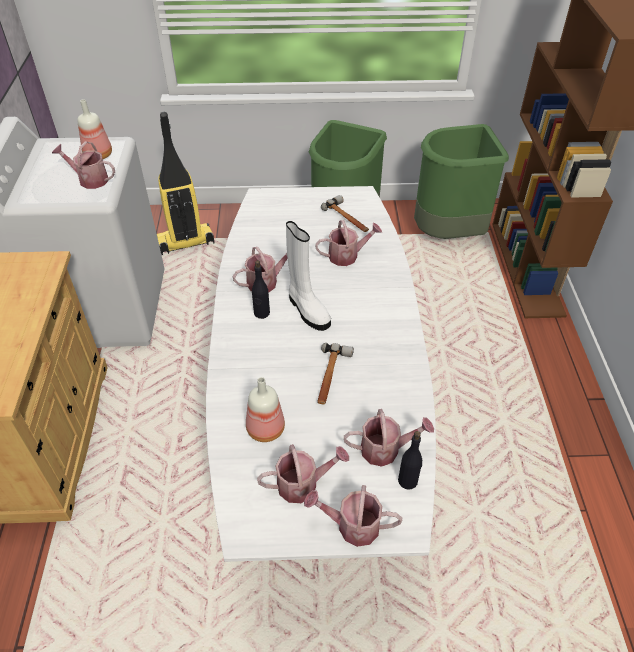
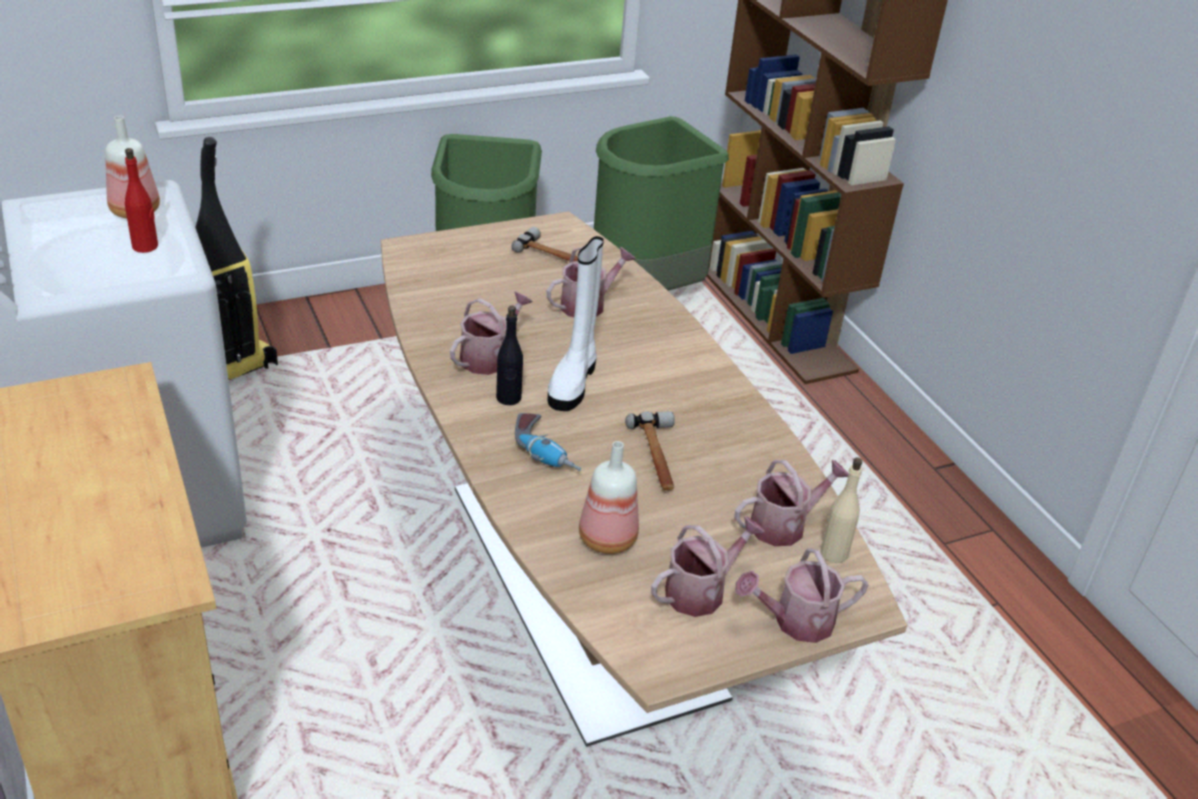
camera: 25 degrees left, 10 degrees down
(90, 179) = (145, 246): watering can -> red bottle
(263, 357) = (547, 452): none -> power drill
(307, 310) = (573, 382): white boot -> white boot turned 75 degrees clockwise
(316, 425) = (582, 589): white dining table -> brown dining table
(408, 480) = (834, 553): black bottle -> beige bottle

